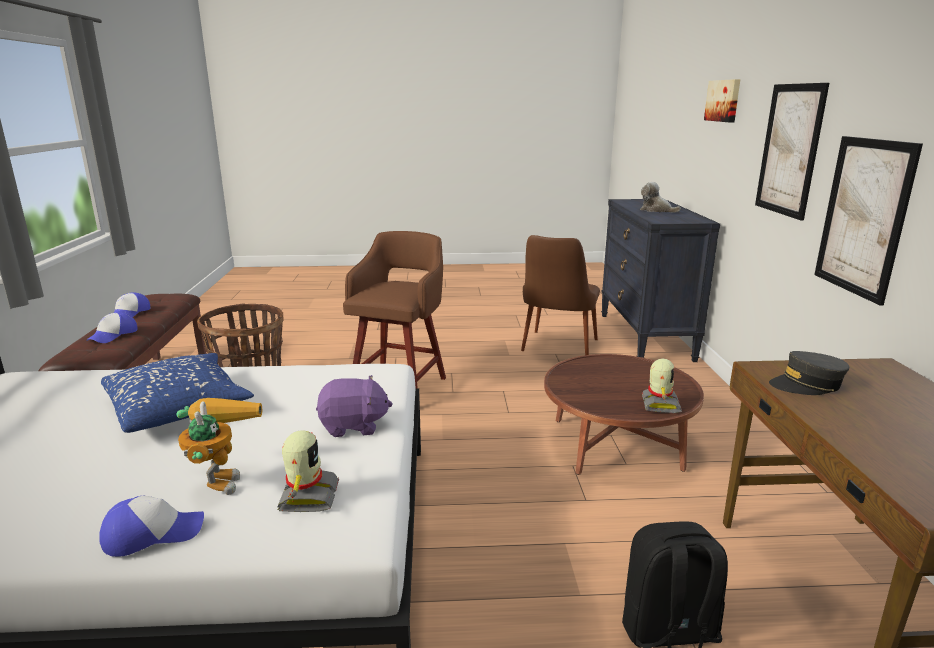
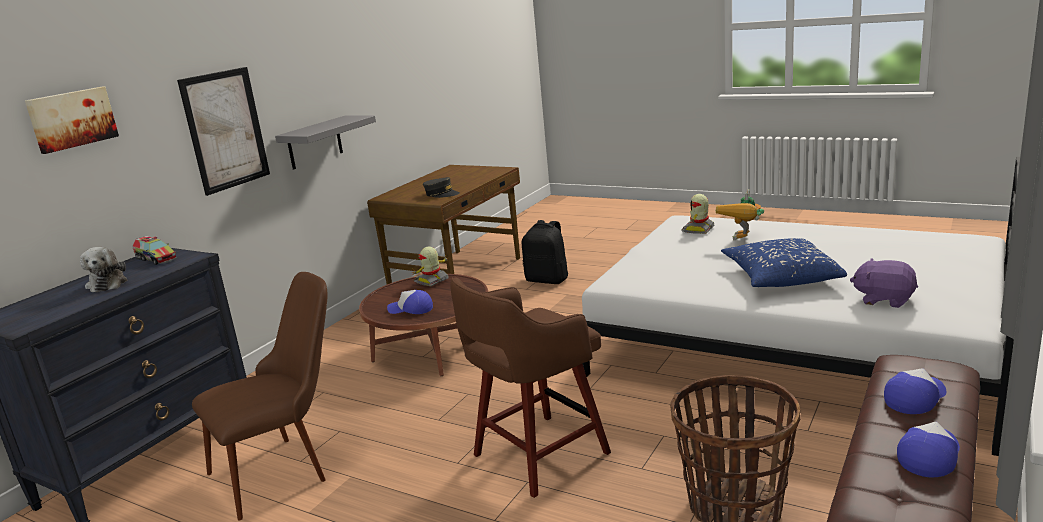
camera: 145 degrees left, 0 degrees up
(153, 534) = (773, 226): cap -> cap (411, 309)
(353, 426) = (659, 253): purple plush toy -> purple plush toy (884, 299)
(684, 218) = (156, 259): none -> toy truck
(863, 217) = (314, 143): picture -> grey shelf

